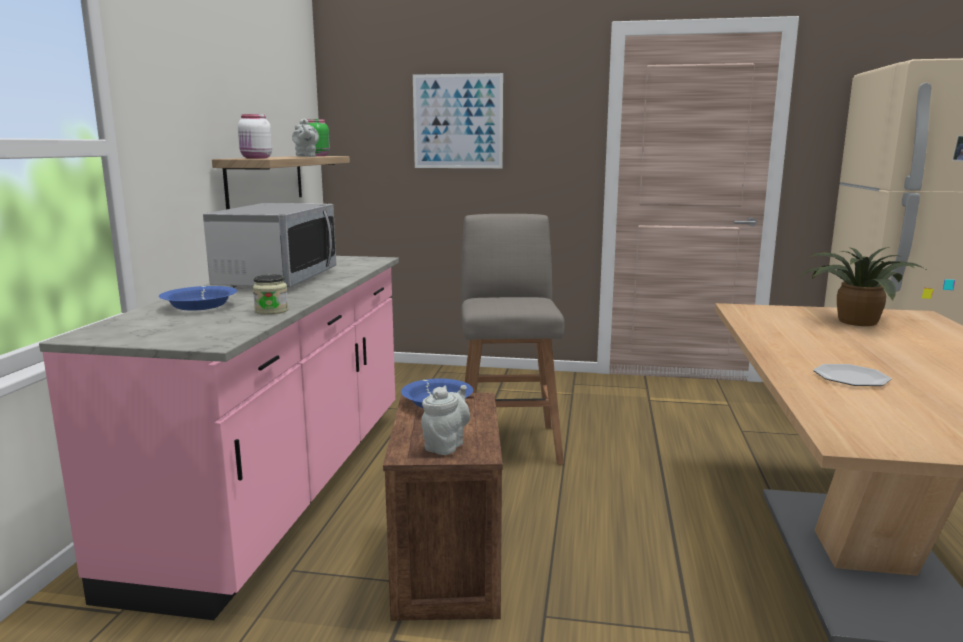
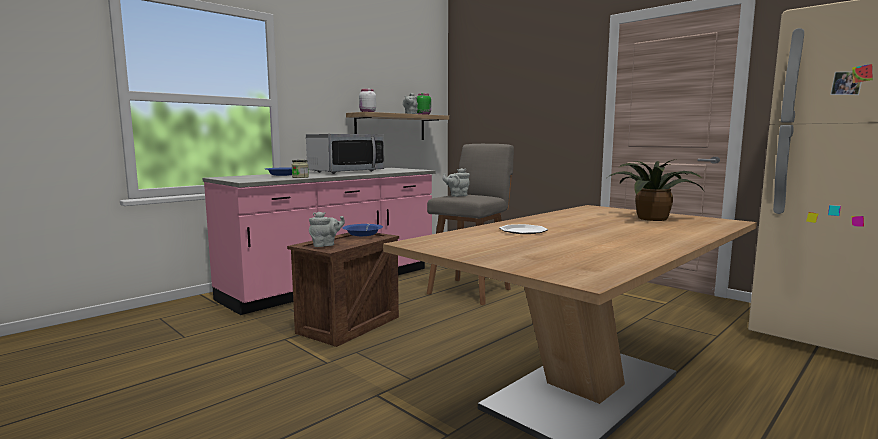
camera: 35 degrees right, 5 degrees down
(458, 121) = (516, 92): picture -> none
(500, 303) = (457, 195): none -> grey teapot

